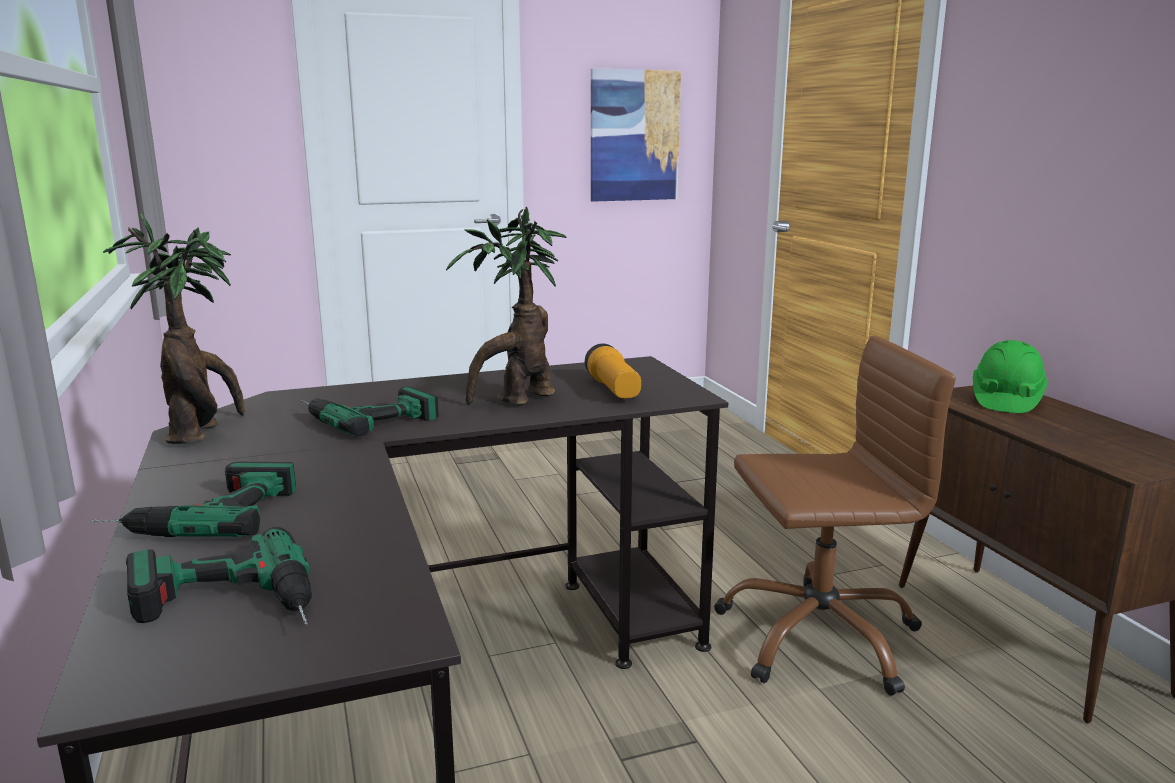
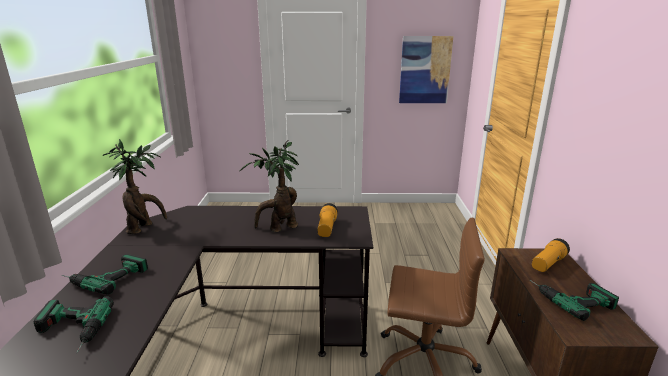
camera: 20 degrees right, 5 degrees up
(364, 416) = (209, 228): power drill -> power drill (569, 297)
(1005, 400) = (548, 263): green hard hat -> flashlight

